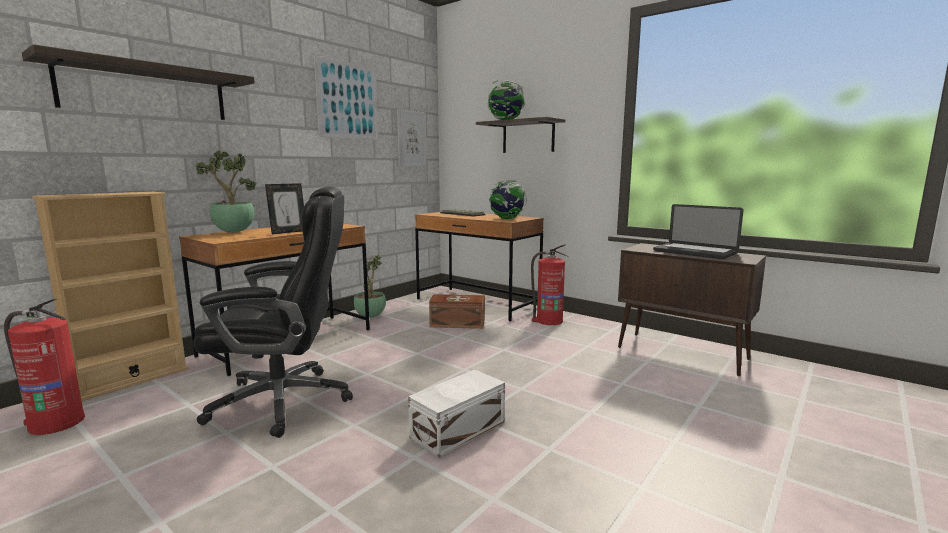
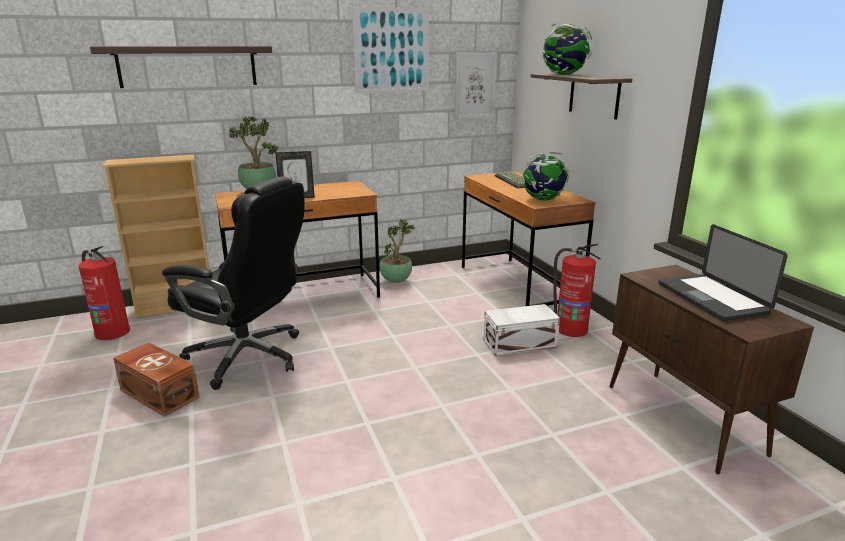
camera: 30 degrees right, 10 degrees up
(456, 430) = (339, 429): white storage box -> white storage box (518, 343)
(457, 323) = (468, 308): brown storage box -> brown storage box (160, 393)

